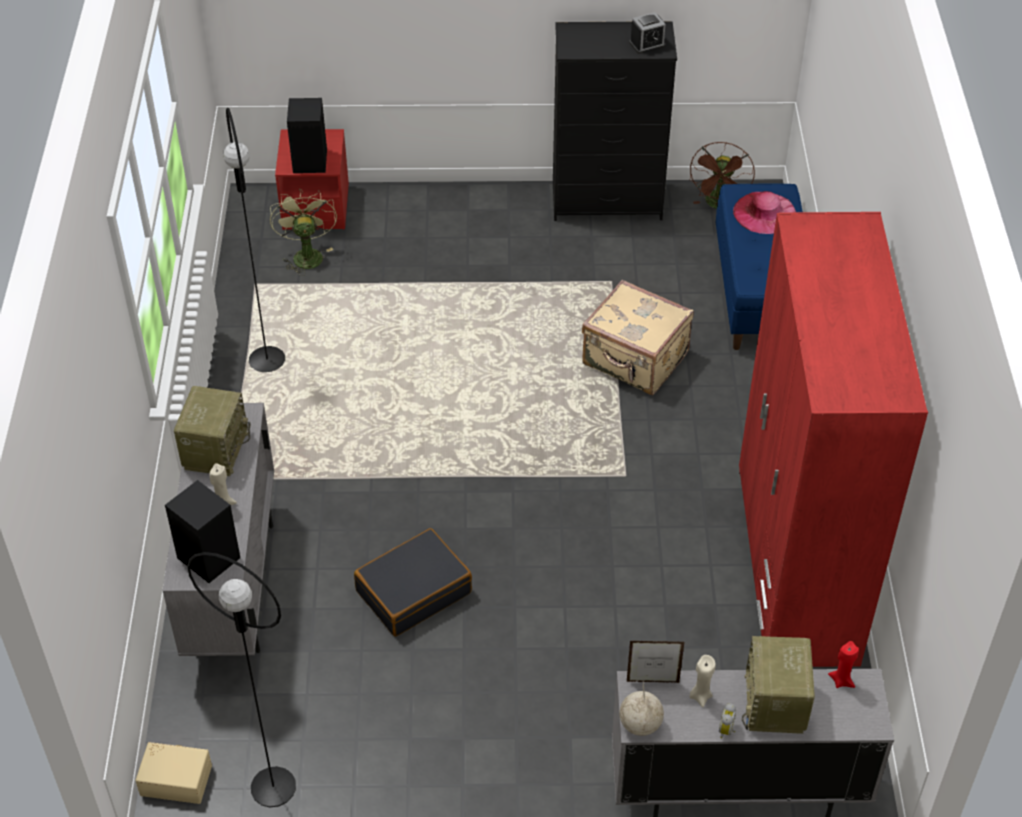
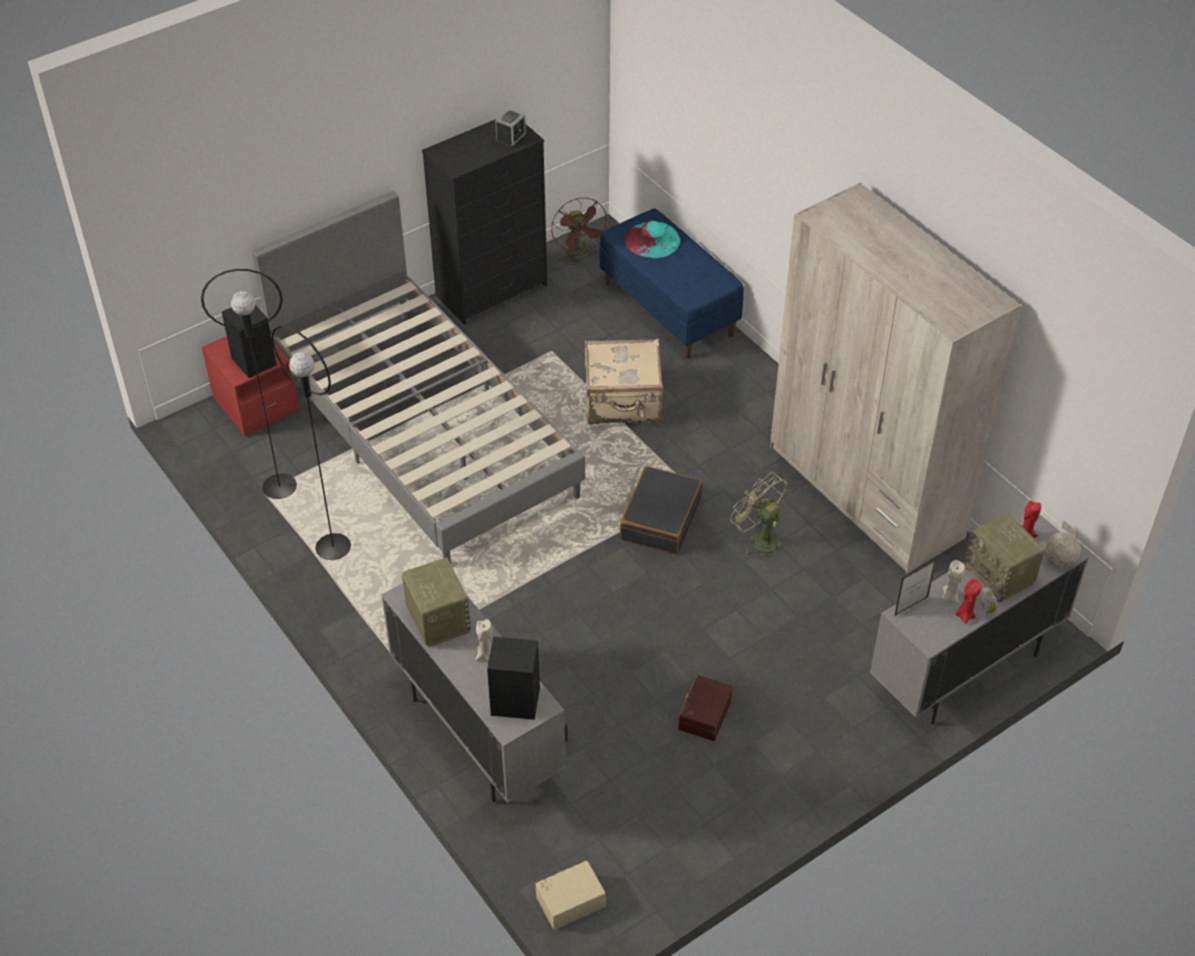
camera: 35 degrees left, 0 degrees up
(272, 787) = (648, 861): black floor lamp -> black floor lamp (279, 487)
(306, 254) = (284, 447): green fan -> green fan (759, 538)
(413, 591) = (618, 660): black suitcase -> black suitcase (660, 519)
(433, 298) = (424, 431): none -> grey bed
(443, 685) = (703, 714): none -> brown storage box
(640, 724) = (930, 639): globe -> globe (1058, 560)
(699, 722) = (965, 615): none -> red candle
(764, 213) = (652, 240): pink hat -> turquoise hat
(795, 565) = (865, 492): red wardrobe -> beige wardrobe

